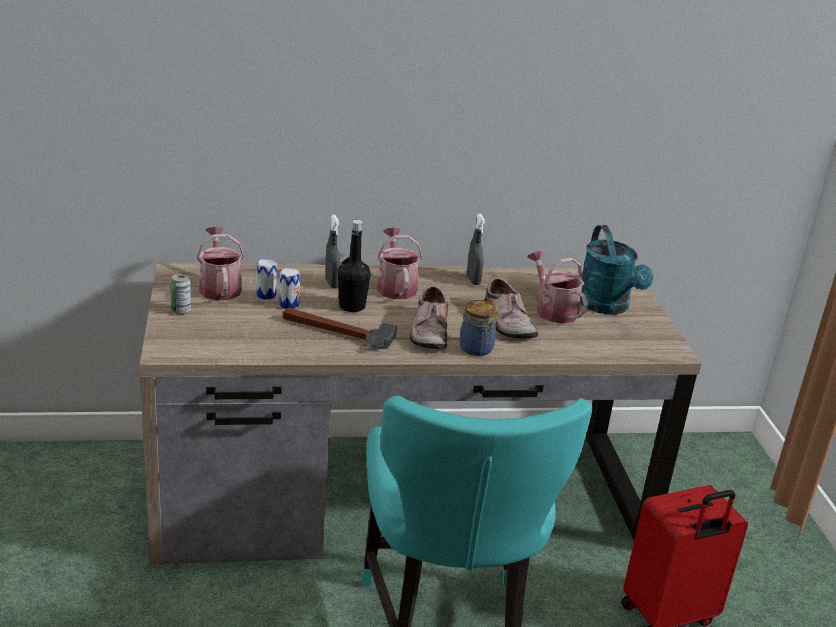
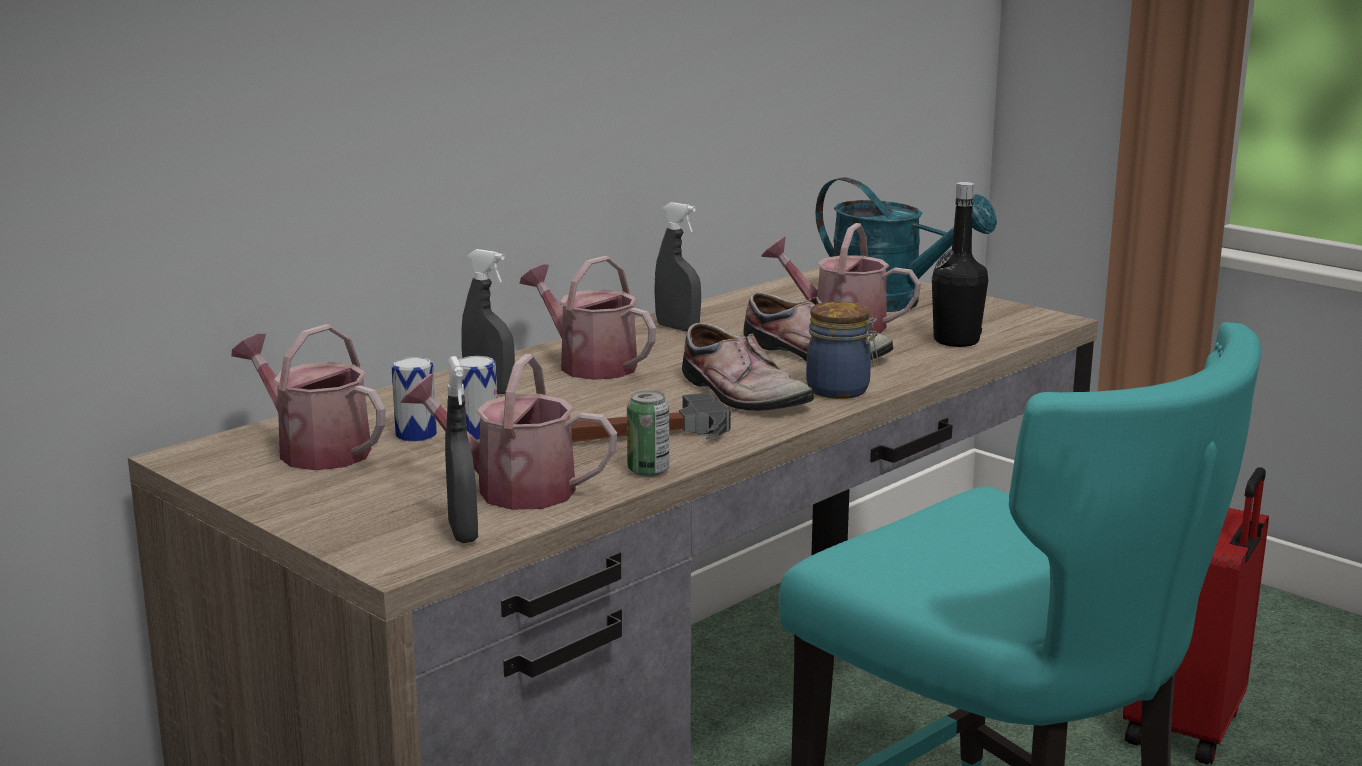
camera: 35 degrees left, 10 degrees down
(181, 310) = (309, 499): can -> can (648, 470)
(204, 351) = (463, 533): none -> grey spray bottle
(253, 339) = (512, 490): none -> watering can
(352, 306) = (576, 404): black bottle -> black bottle (956, 341)

